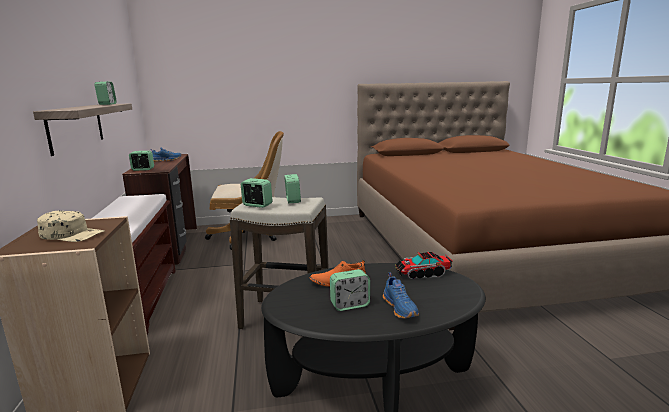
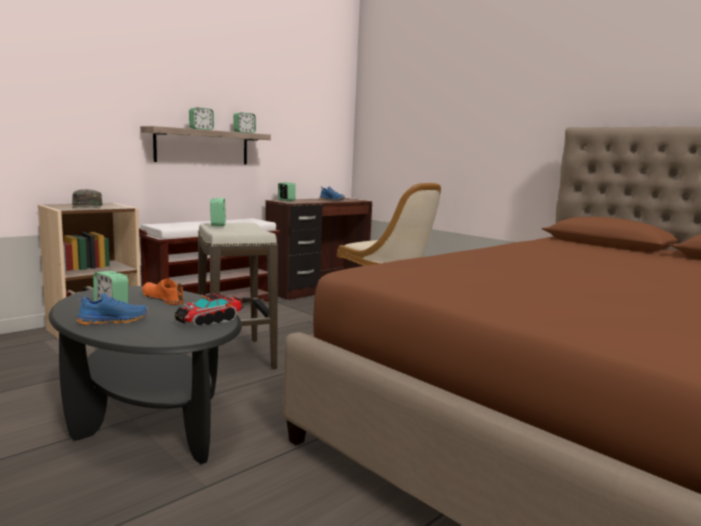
camera: 55 degrees right, 5 degrees down
(72, 234) = (87, 206): beige cap -> green cap
(293, 200) = (247, 229): alarm clock -> alarm clock (201, 129)
(401, 308) = (113, 321): blue shoe -> blue shoe turned 150 degrees counterclockwise
(422, 274) = (209, 321): toy truck -> toy truck turned 90 degrees counterclockwise

